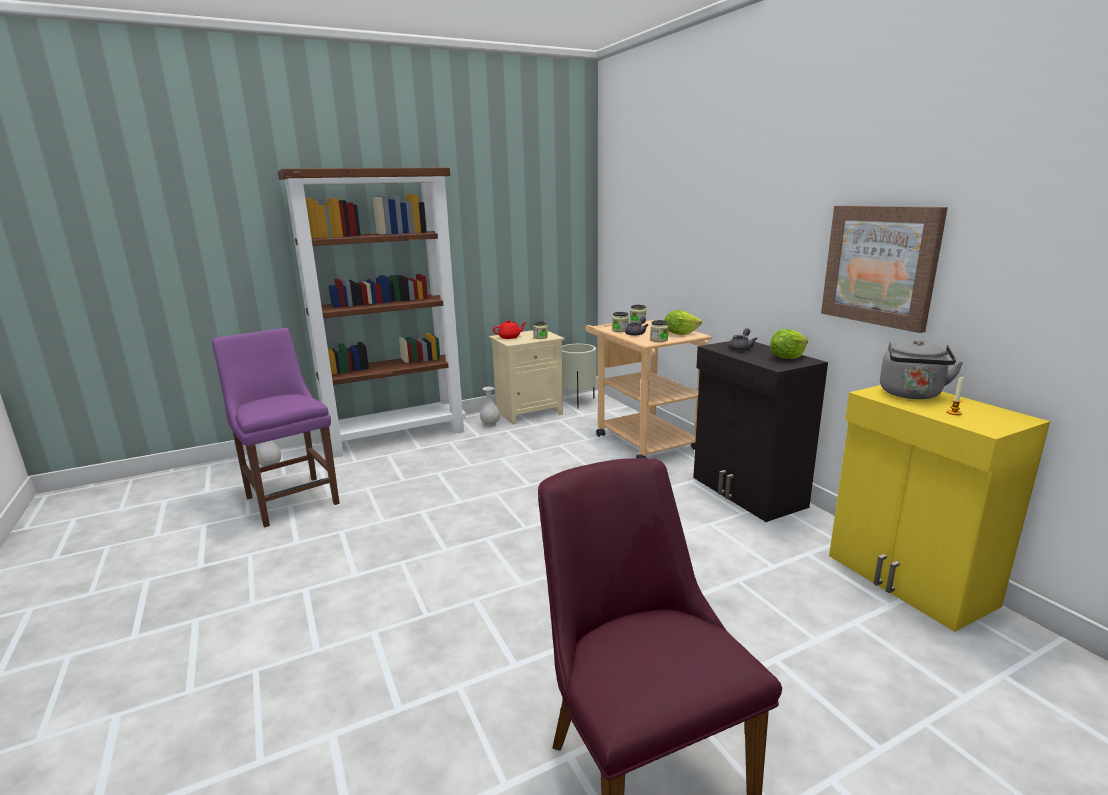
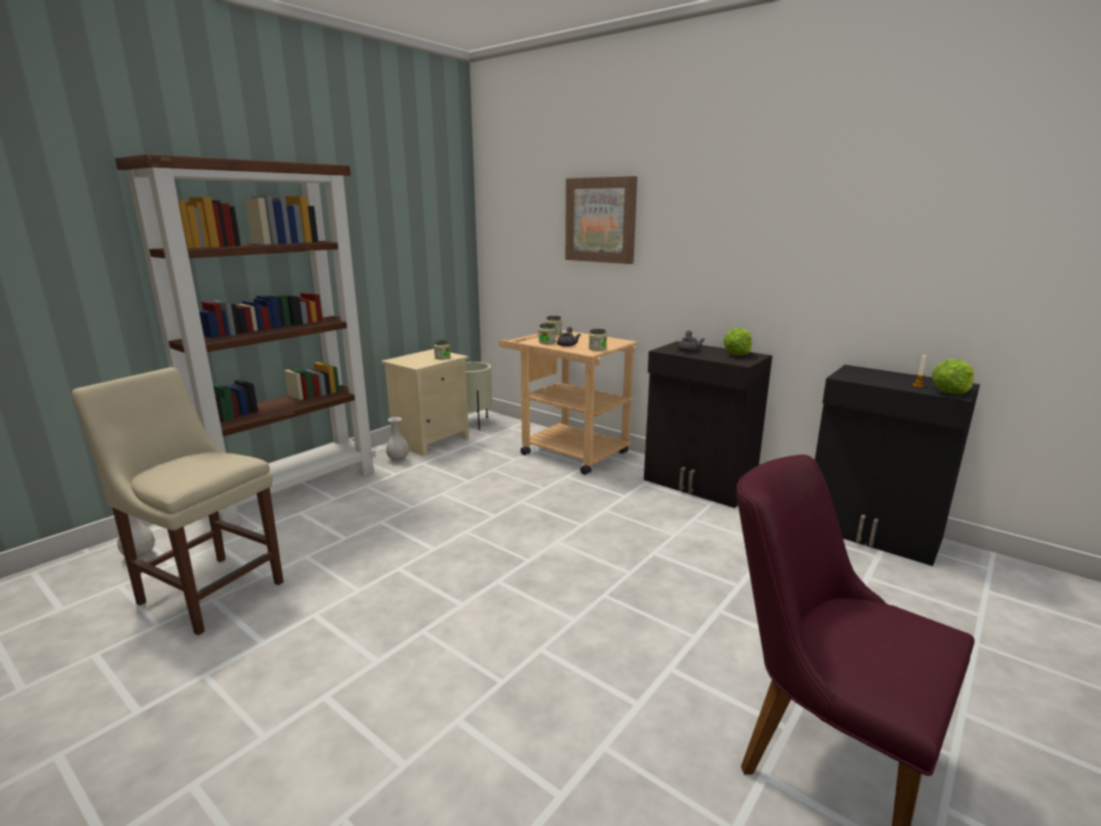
camera: 25 degrees left, 0 degrees up
(291, 498) = (208, 590): purple chair -> beige chair
(510, 337) = (407, 360): red teapot -> none
(680, 334) = (607, 341): lettuce -> lettuce (950, 392)
(880, 265) = (820, 266): picture -> picture (600, 220)
(908, 581) = (872, 533): yellow cabinet -> black cabinet
(911, 395) = (870, 375): grey kettle -> none

